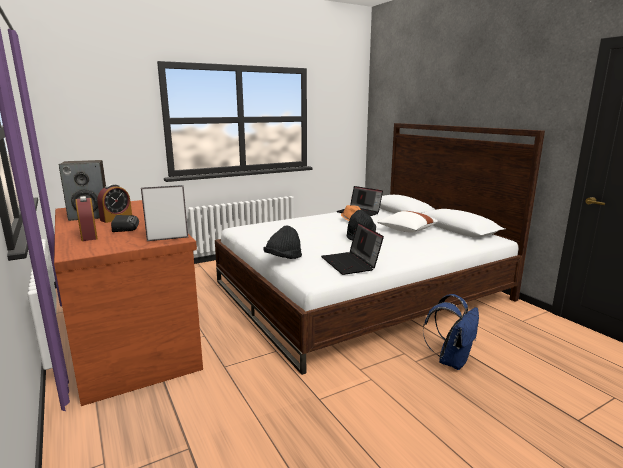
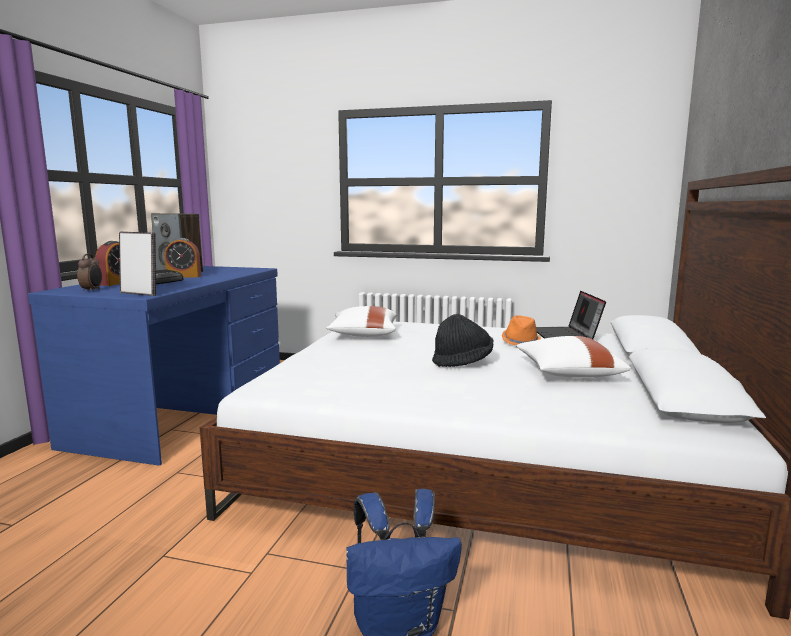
camera: 45 degrees right, 5 degrees down
(108, 245) = (92, 290): none -> alarm clock
(132, 336) = (185, 412): brown desk -> blue desk
(269, 235) = (363, 335): none -> white pillow
(283, 258) = (298, 359): black hat -> none
(351, 263) = (345, 386): laptop -> none

